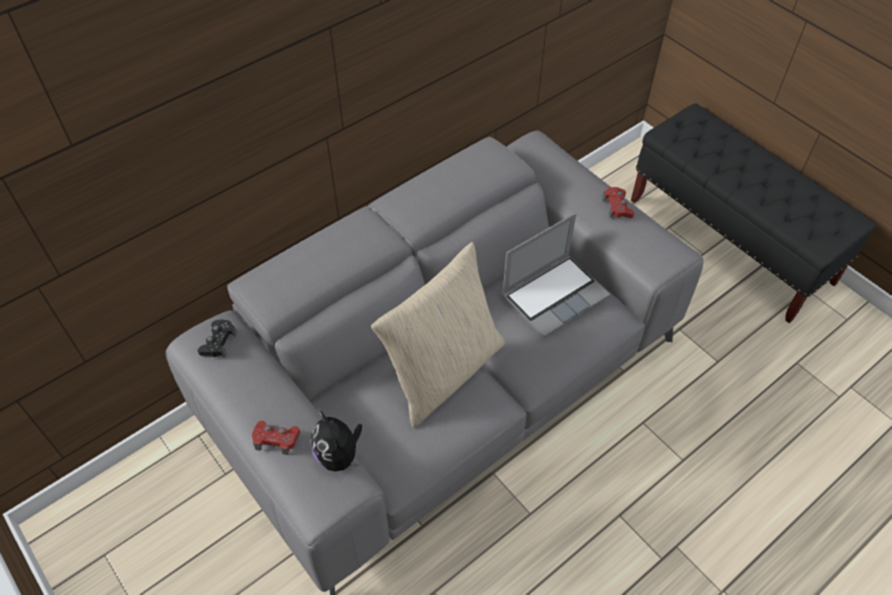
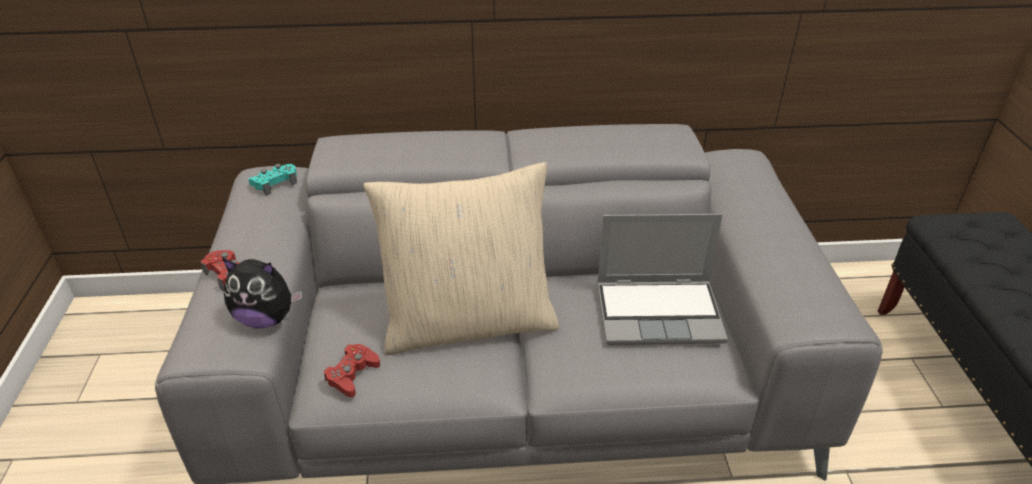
camera: 35 degrees right, 15 degrees down
(218, 342) = (275, 183): black game controller -> turquoise game controller
(339, 455) = (266, 318): plush toy -> plush toy turned 90 degrees counterclockwise
(617, 207) = (796, 244): red game controller -> red game controller (352, 374)

